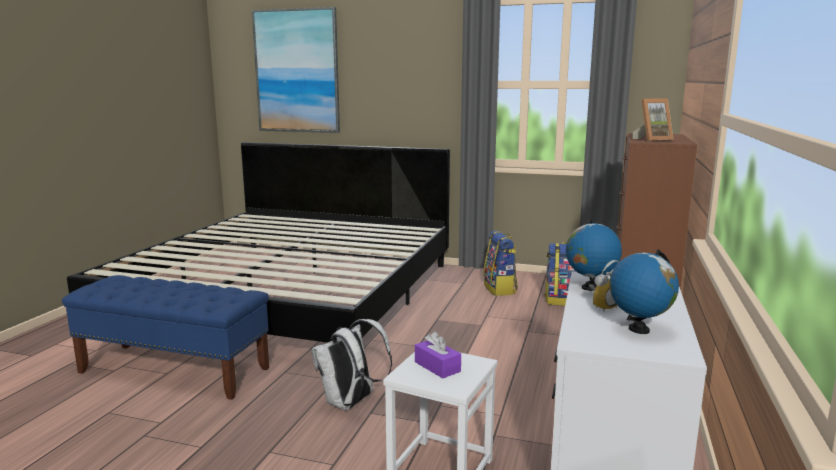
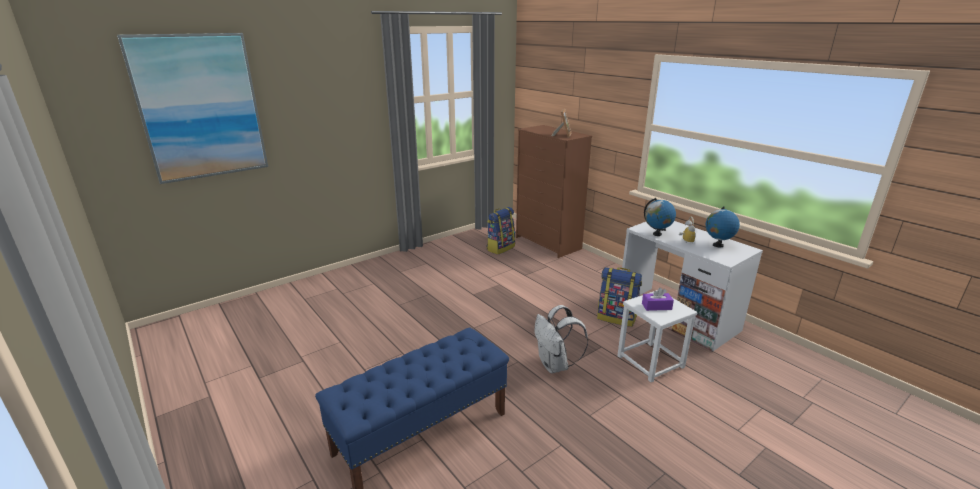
camera: 55 degrees left, 10 degrees up
(289, 293) = (335, 333): bed -> none
(500, 289) = (455, 257): backpack -> backpack (617, 317)

